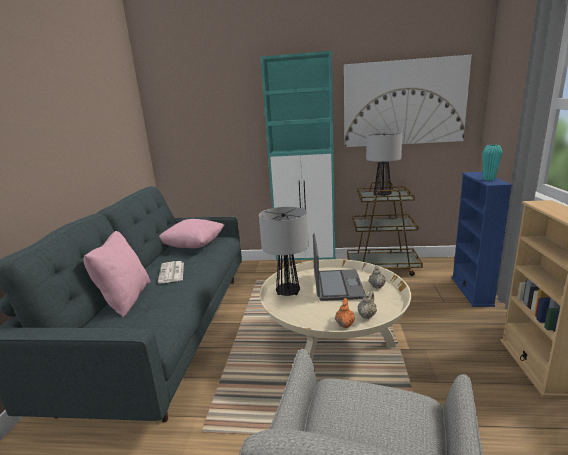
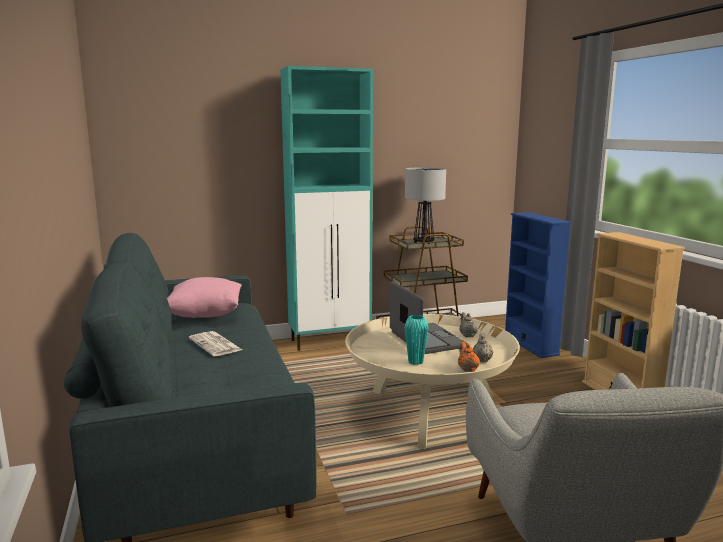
camera: 25 degrees left, 5 degrees down
(125, 299) = (186, 377): pink pillow -> none
(288, 292) = (377, 351): table lamp -> none
(403, 103) = (438, 135): picture -> none
(489, 179) = (546, 218): turquoise vase -> turquoise vase (415, 362)

